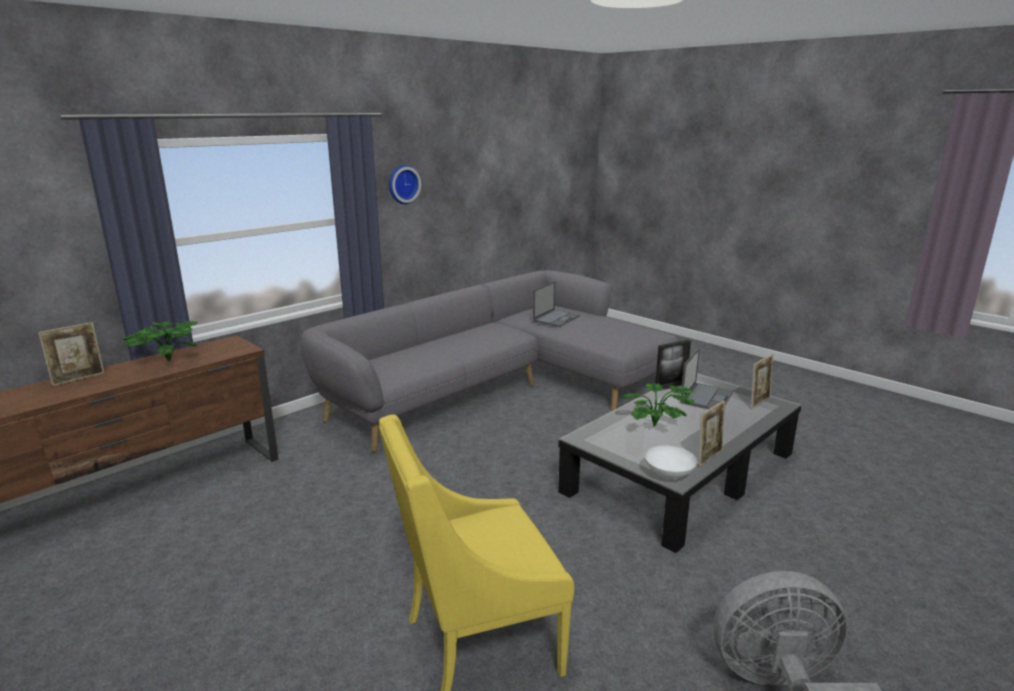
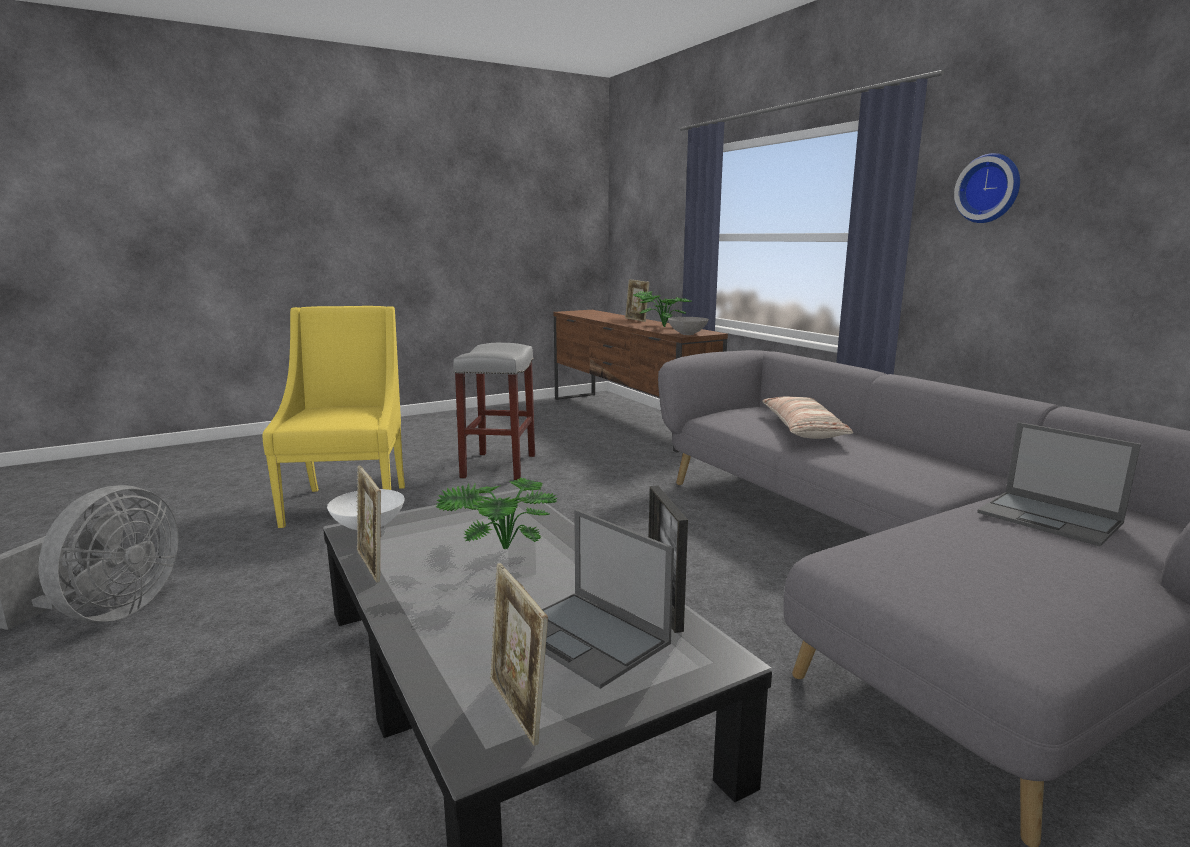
camera: 105 degrees right, 5 degrees down
(241, 348) = (687, 334): none -> grey bowl
(325, 563) = (499, 466): none -> grey stool
(424, 354) = (802, 429): none -> pillow

